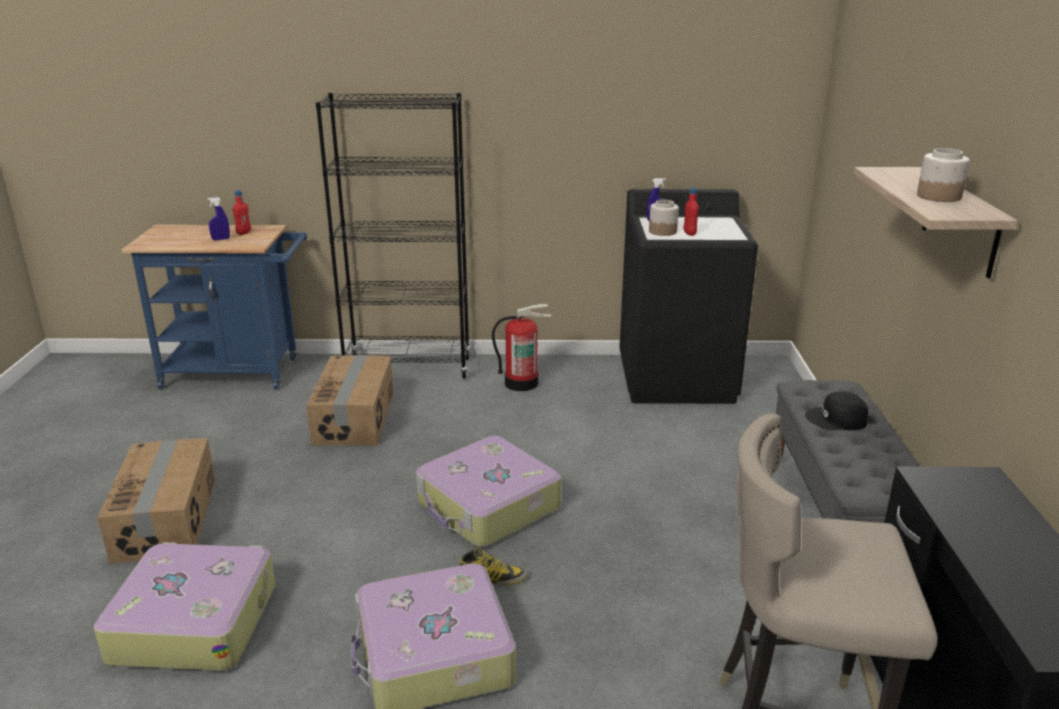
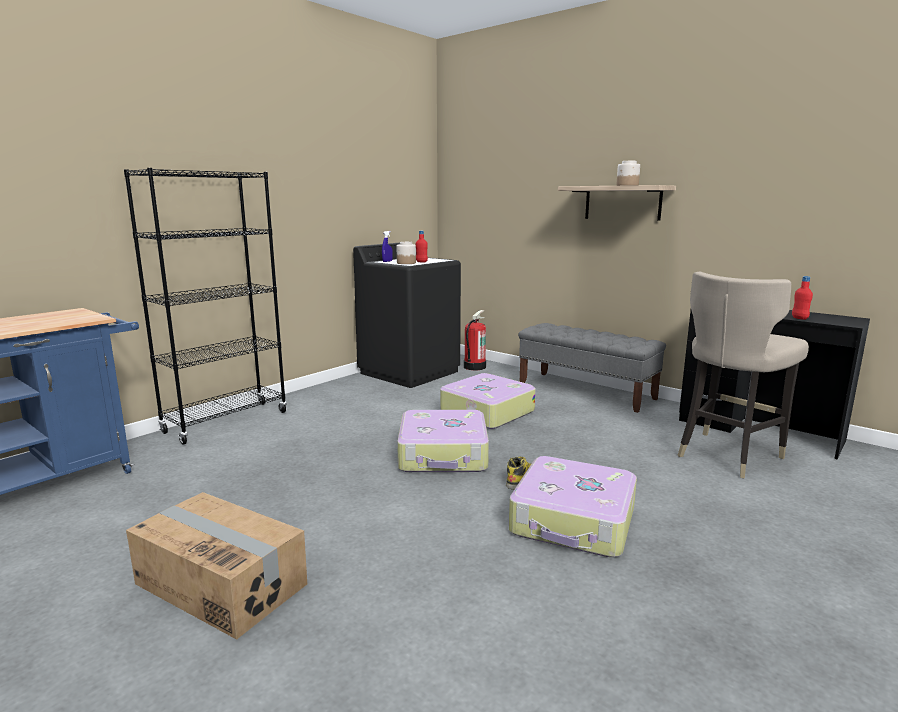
camera: 50 degrees left, 10 degrees down
(194, 621) = (406, 610): suitcase -> suitcase (486, 412)
(221, 239) = (39, 322): blue spray bottle -> none
(244, 233) = (52, 316): red bottle -> red bottle (799, 318)
(355, 417) = (248, 458): cardboard box -> none
(521, 383) = (328, 402): fire extinguisher -> fire extinguisher (474, 367)
(837, 419) = (575, 332): black cap -> none

